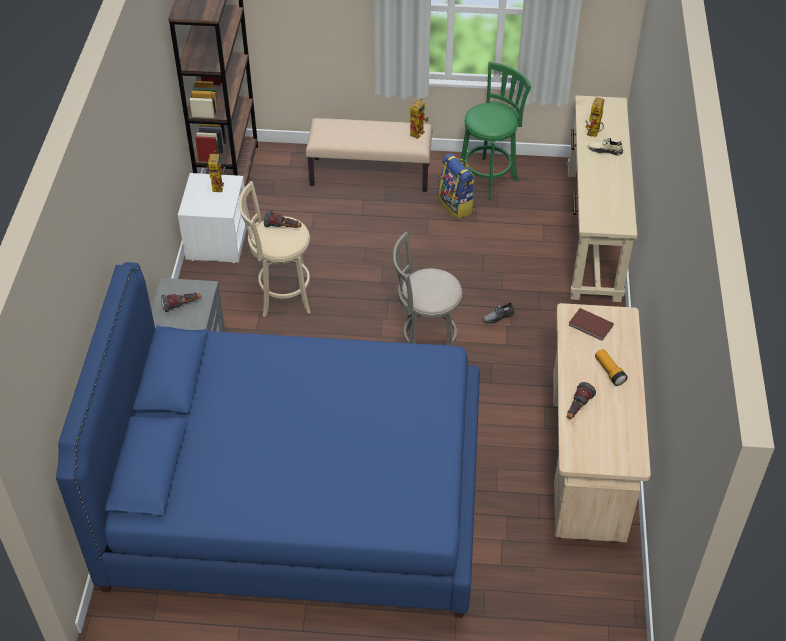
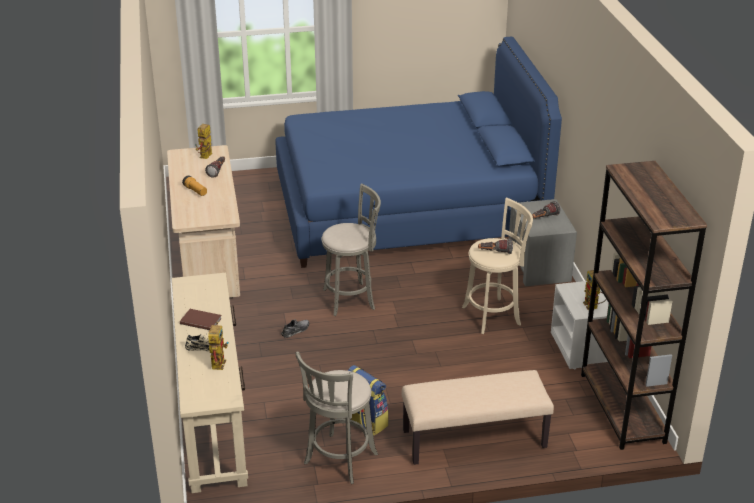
camera: 165 degrees right, 15 degrees down
(417, 131) = (424, 401): toy robot -> toy robot (205, 157)
(489, 177) = (338, 461): green stool -> grey stool
(590, 326) = (211, 212): brown book -> brown book (200, 320)

